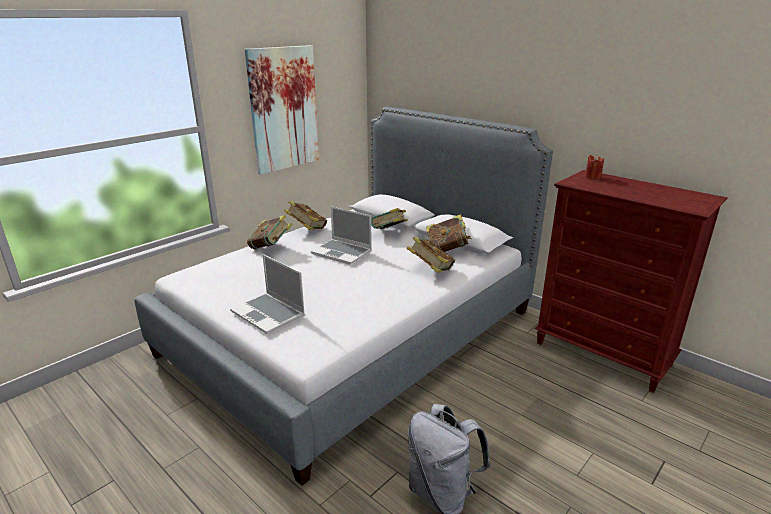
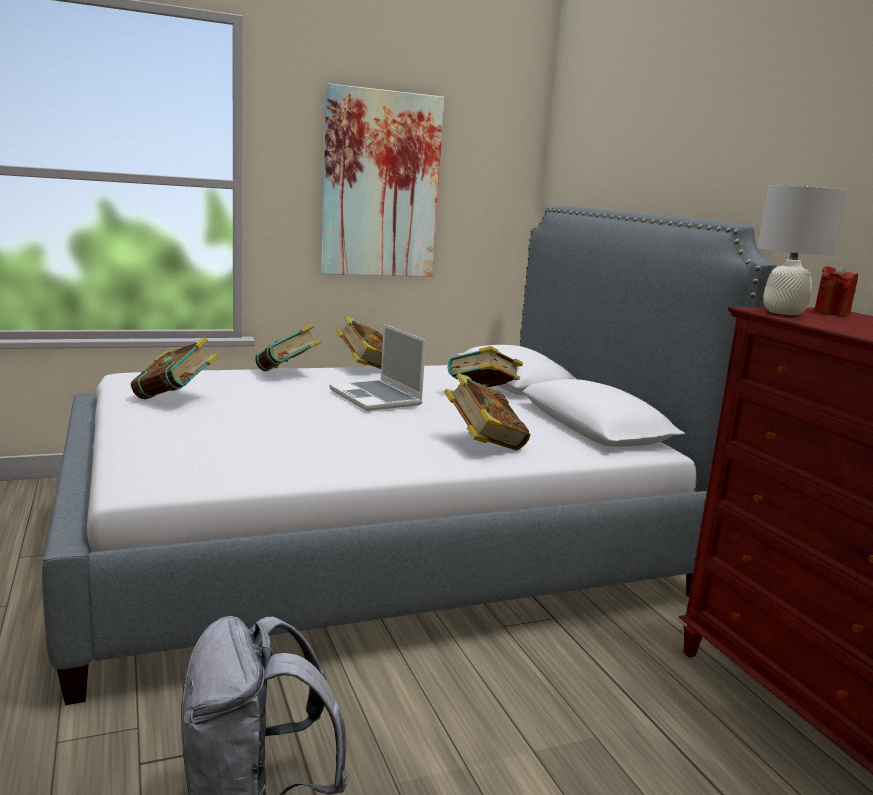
camera: 25 degrees right, 10 degrees down
(269, 314) = (169, 430): laptop -> none
(447, 250) = (550, 430): book -> book (175, 399)
(579, 184) = (781, 313): none -> grey table lamp

